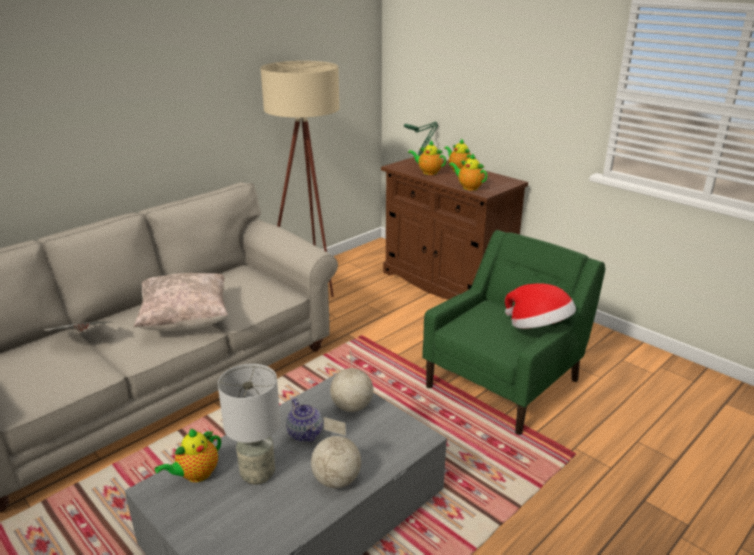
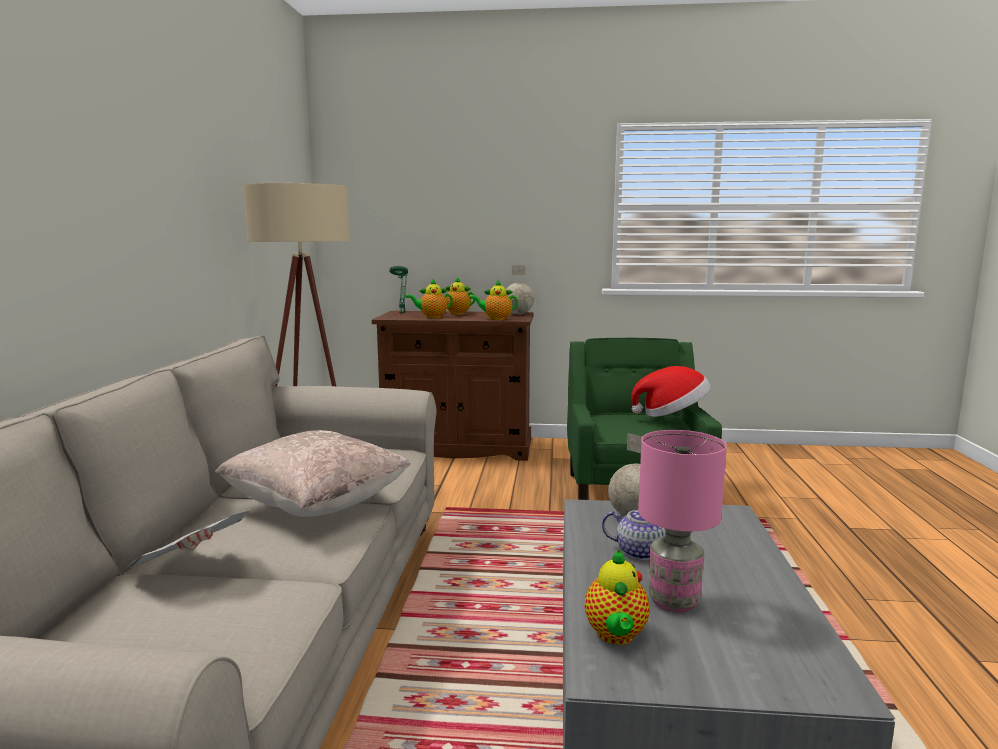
camera: 40 degrees left, 15 degrees down
(258, 475) = (675, 602): grey table lamp -> pink table lamp
(336, 480) = (745, 569): globe -> globe (518, 314)

